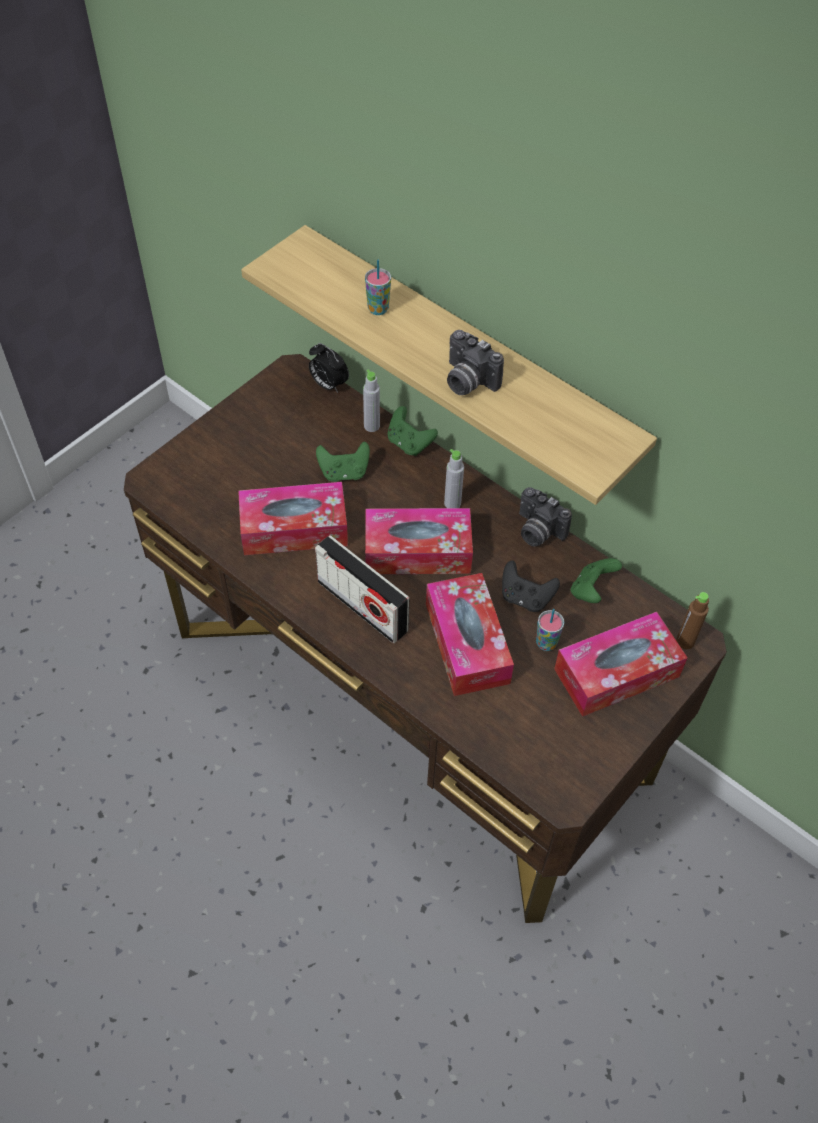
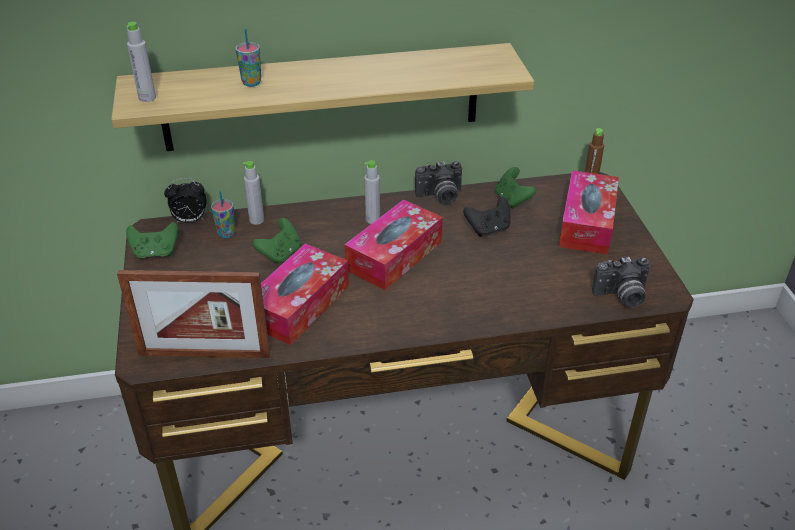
camera: 50 degrees left, 15 degrees down
(188, 509) = (204, 354): none -> picture frame
(290, 266) = (147, 98): none -> grey bottle
(362, 606) = (411, 306): radio -> none
(409, 443) = (296, 212): green game controller -> green game controller (155, 252)
(467, 381) = (371, 80): camera -> camera (621, 297)
(467, 643) = (498, 273): tissue box -> none
(546, 643) = (534, 239): cup -> cup (226, 233)

